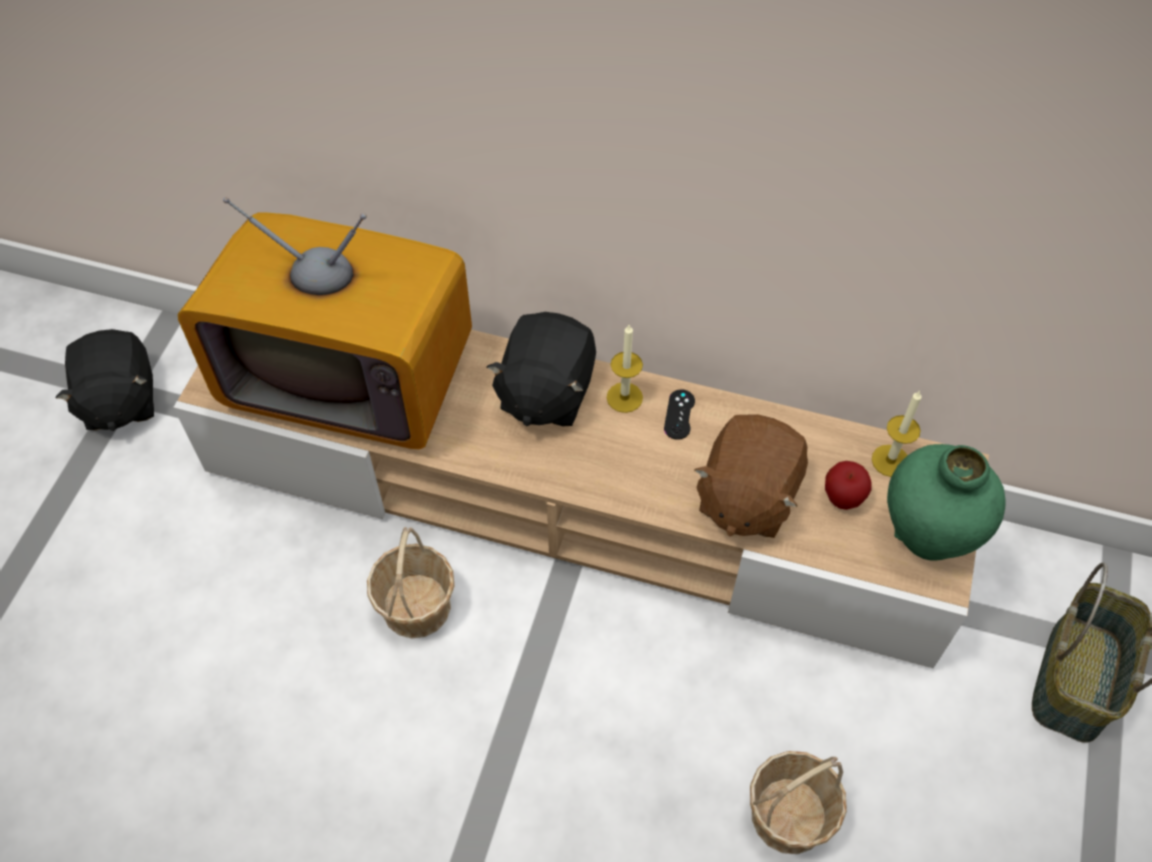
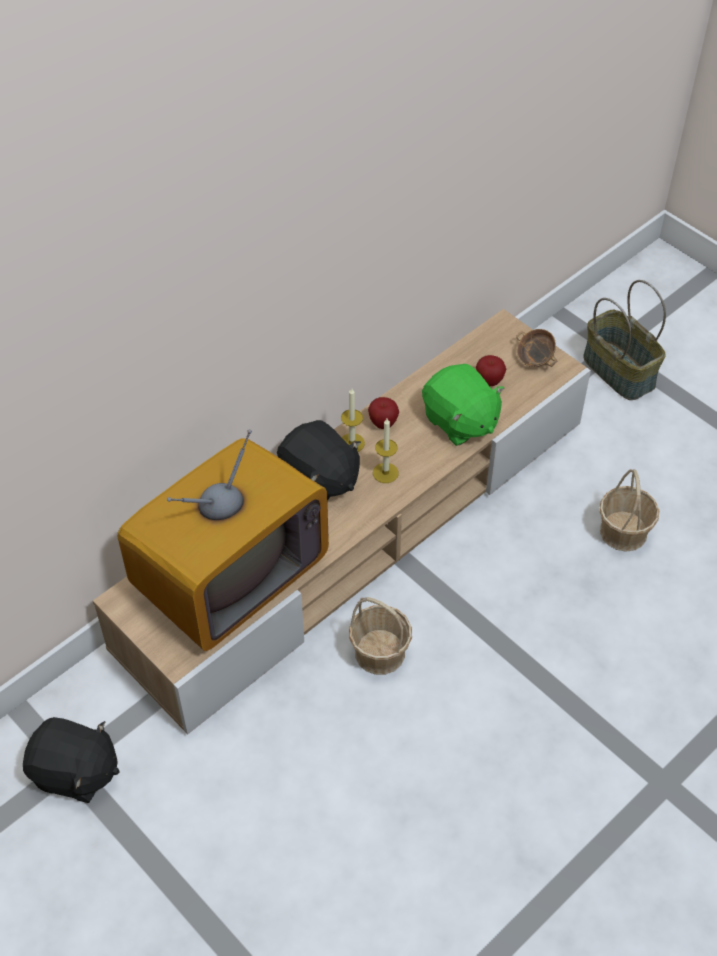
camera: 60 degrees left, 5 degrees down
(679, 414) = (383, 423): black game controller -> apple
(746, 497) = (460, 421): brown plush toy -> green plush toy
(890, 460) = (479, 349): candle -> candle (385, 473)
(927, 534) = (534, 359): green vase -> bowl

